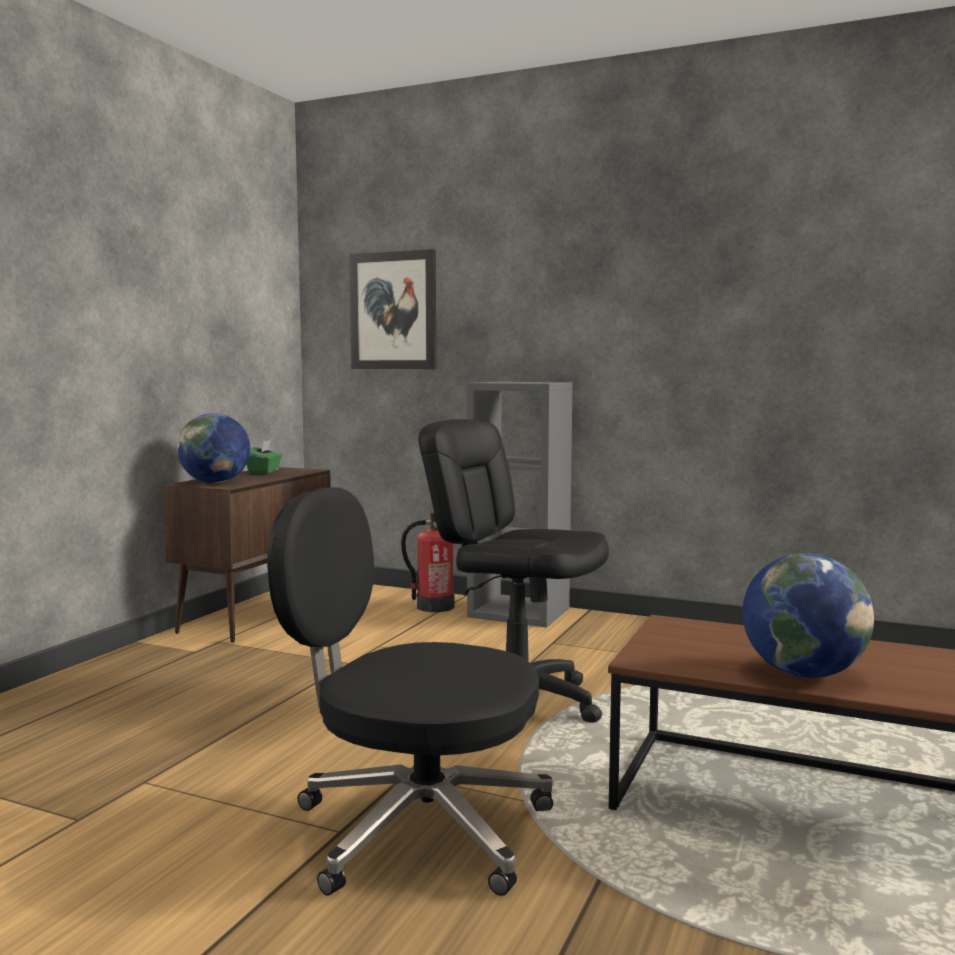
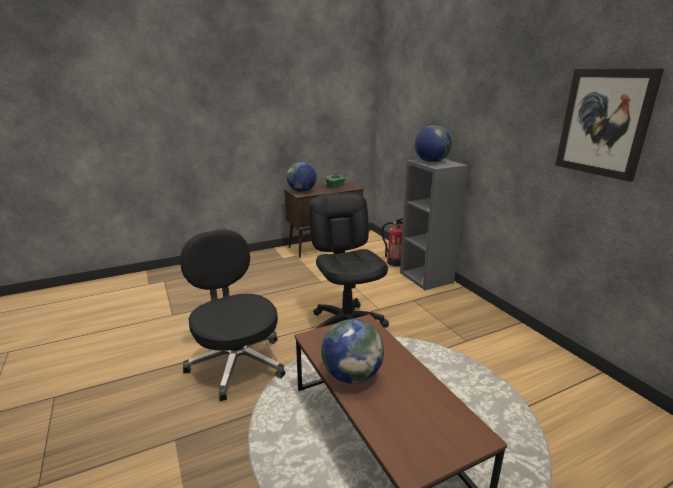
camera: 40 degrees right, 15 degrees up
(393, 311) = (405, 111): picture -> picture (604, 123)
(511, 382) = (431, 162): none -> globe

